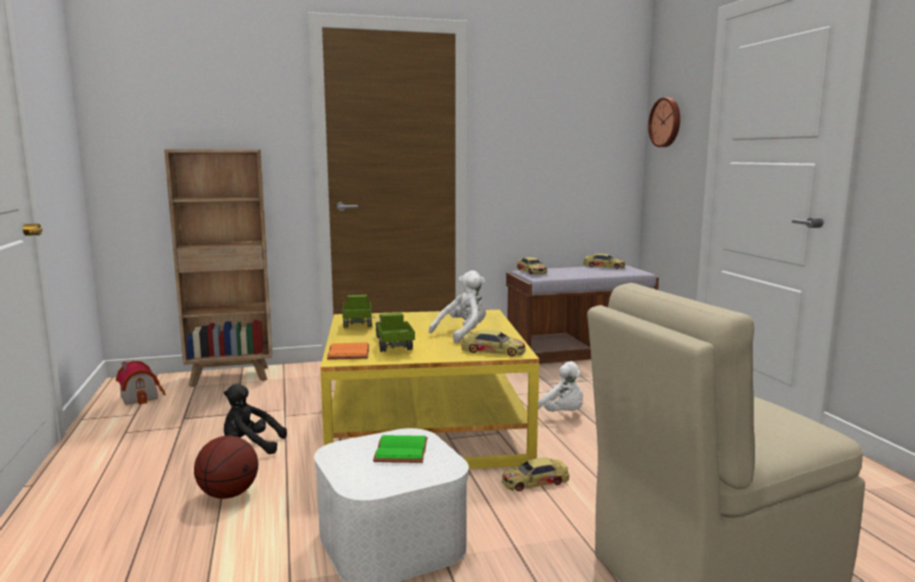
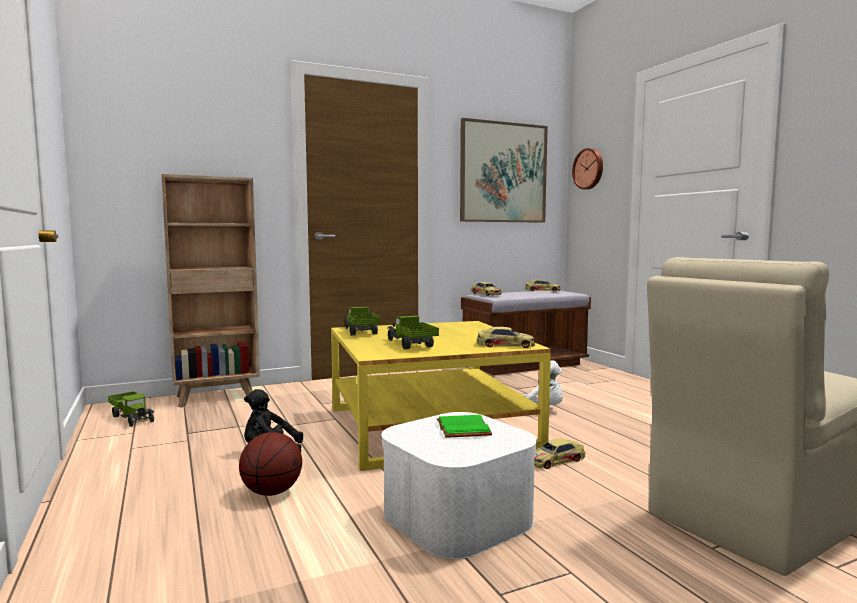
camera: 10 degrees left, 5 degrees down
(141, 396) = (132, 417): toy house -> toy truck
(347, 353) = (374, 351): orange book -> none
(463, 334) = (465, 336): white plush toy -> none
(561, 128) = (503, 173): none -> picture

